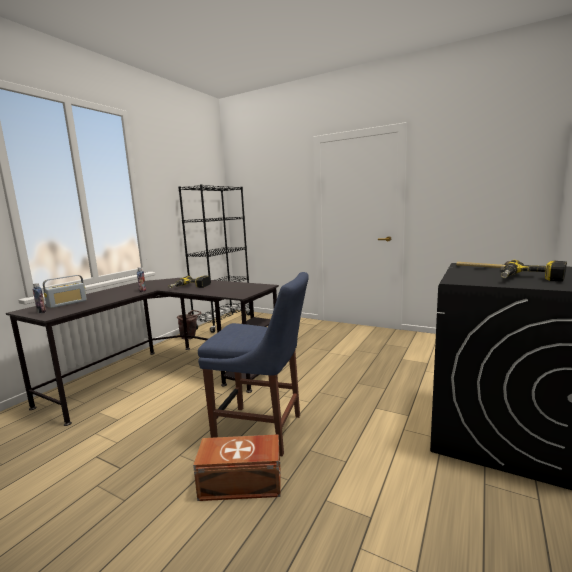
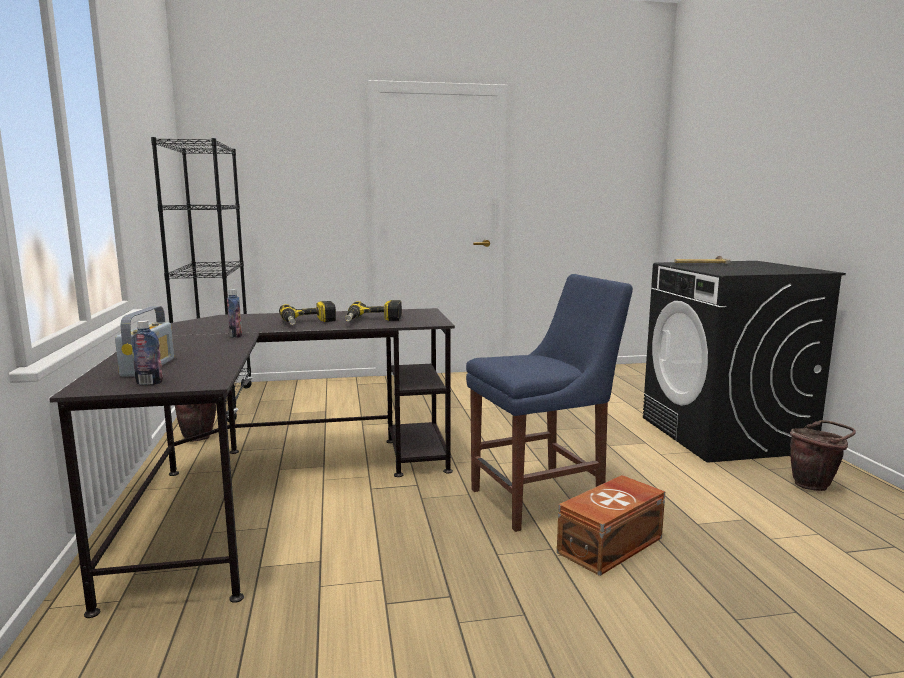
camera: 40 degrees left, 0 degrees up
(508, 523) = (815, 485): none -> brown bucket
(531, 279) = (768, 269): power drill -> power drill (373, 321)

